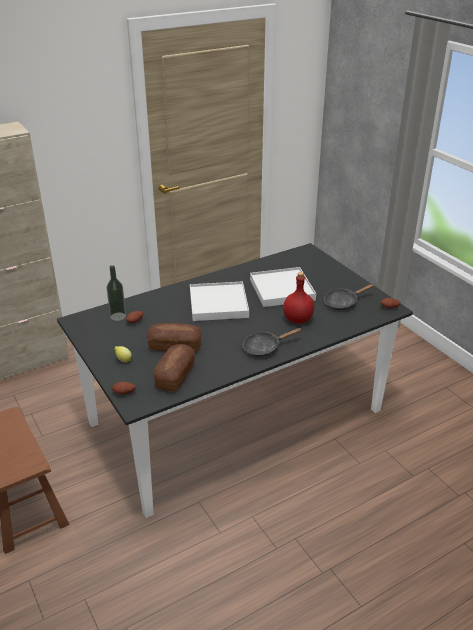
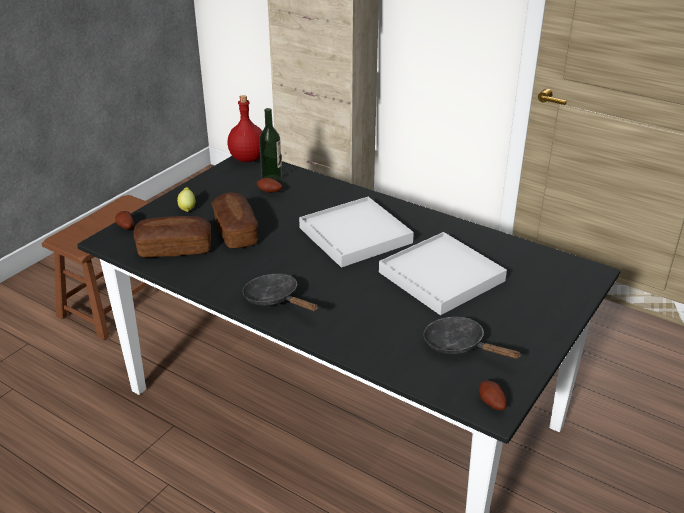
camera: 65 degrees right, 0 degrees up
(297, 319) = (371, 310): red bottle -> red bottle (248, 158)

